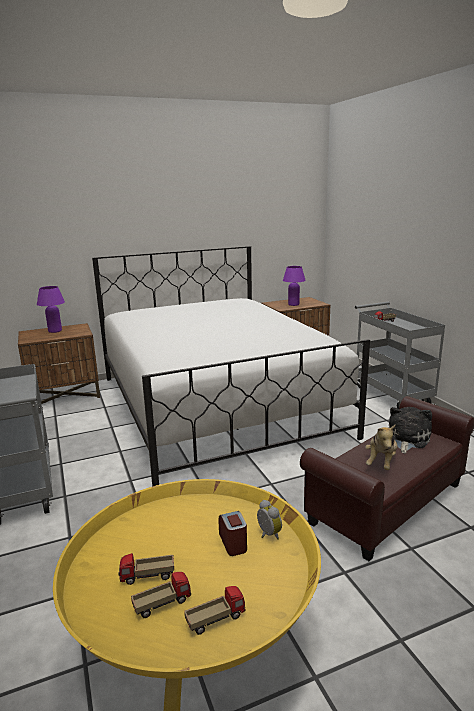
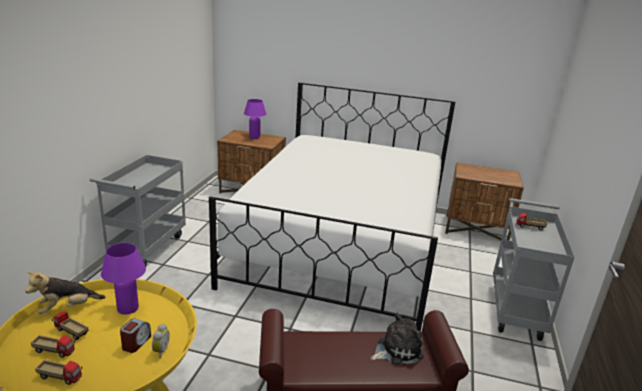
camera: 35 degrees right, 5 degrees up
(293, 304) = (484, 175): purple table lamp -> purple table lamp (128, 308)
(381, 462) = (339, 355): plush toy -> plush toy (67, 308)

